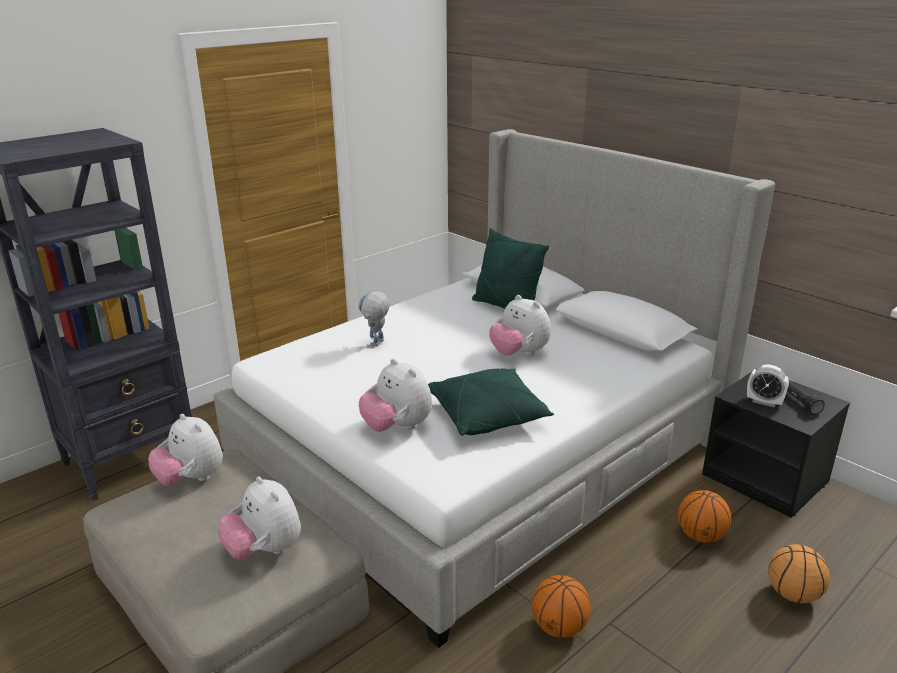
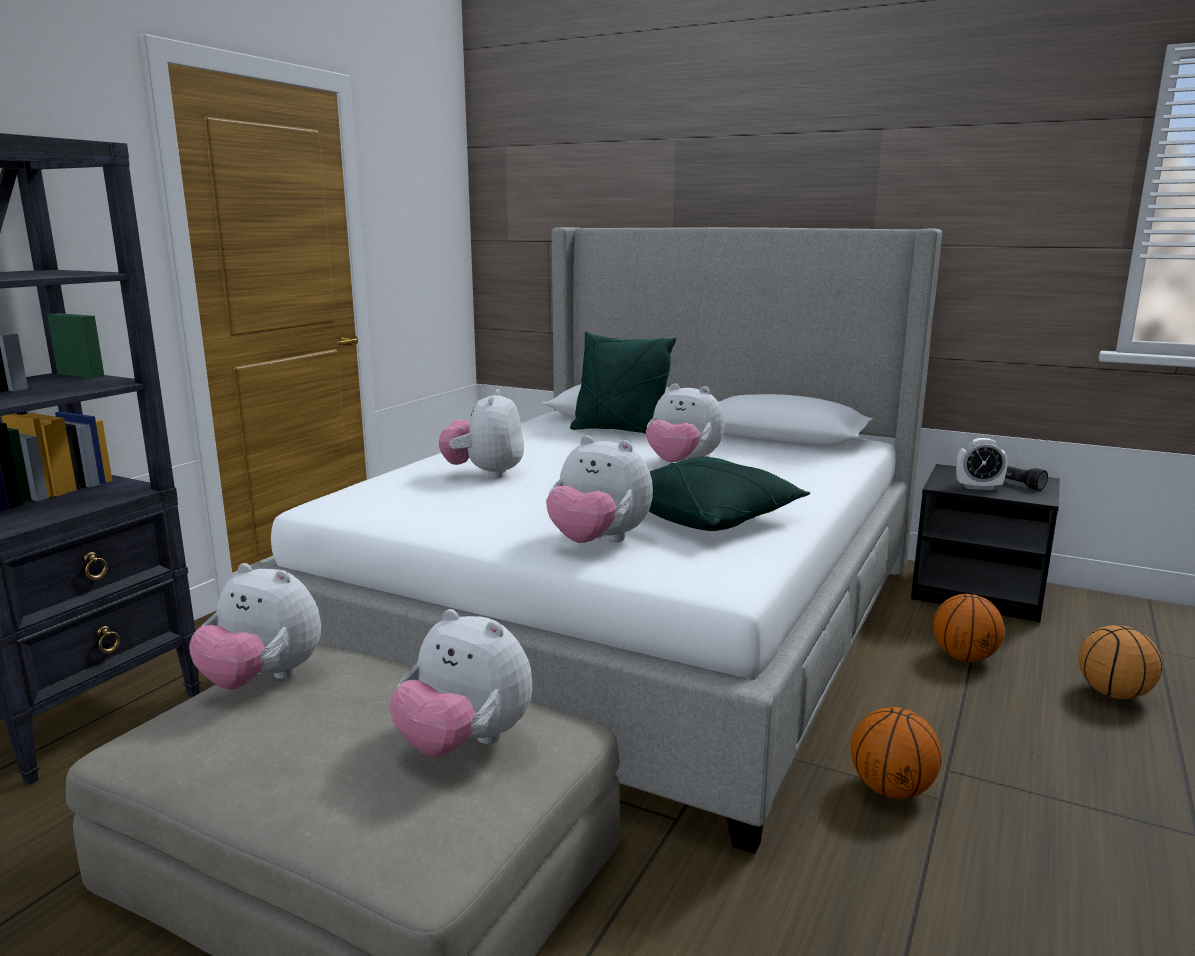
camera: 20 degrees left, 10 degrees down
(376, 345) = (485, 474): toy robot -> plush toy

